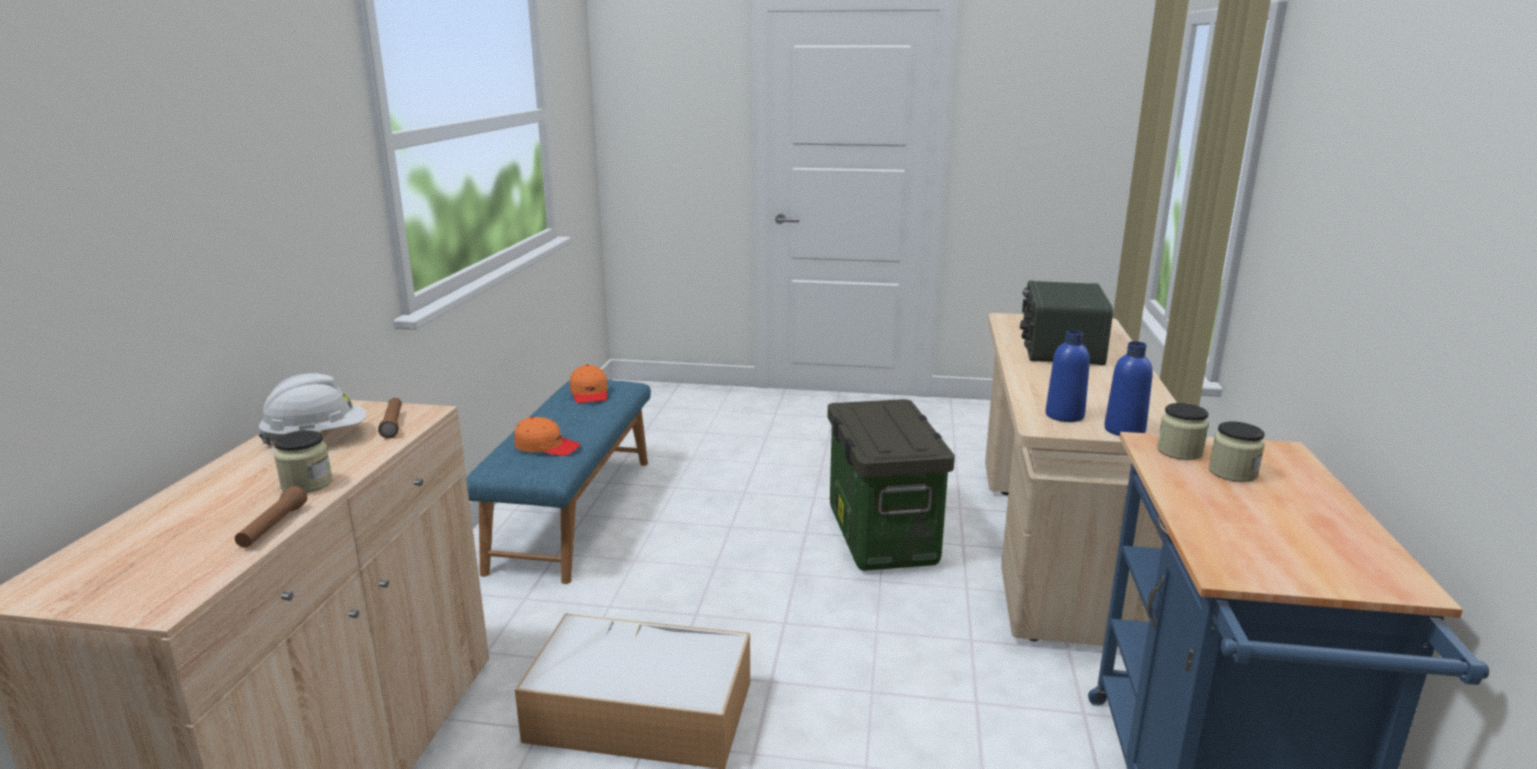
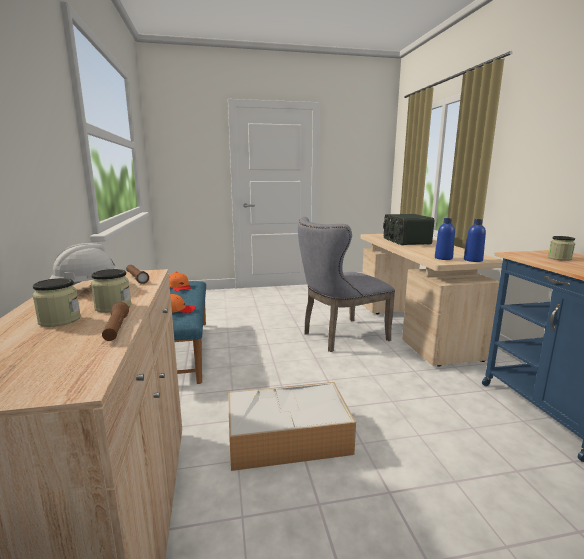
camera: 20 degrees left, 5 degrees down
(879, 535) = (339, 336): storage box -> grey chair
(1179, 451) = (528, 255): jar -> jar (59, 320)

